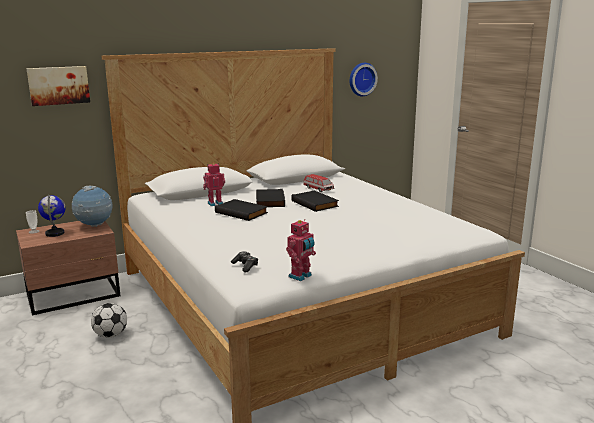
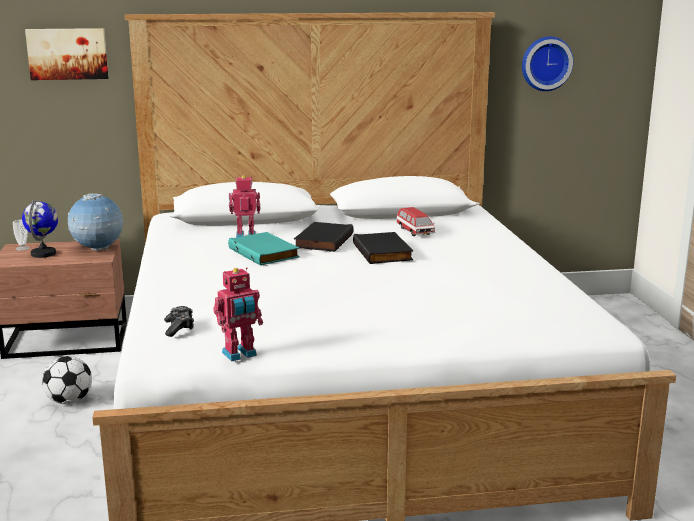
camera: 20 degrees right, 0 degrees up
(242, 212) = (265, 253): black book -> turquoise book

